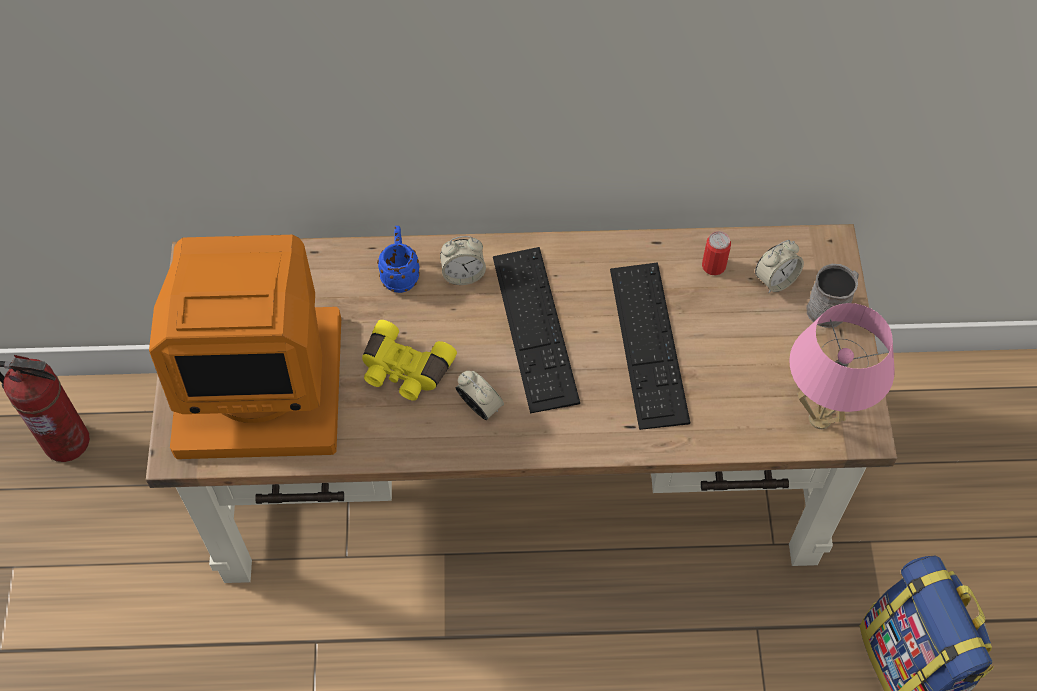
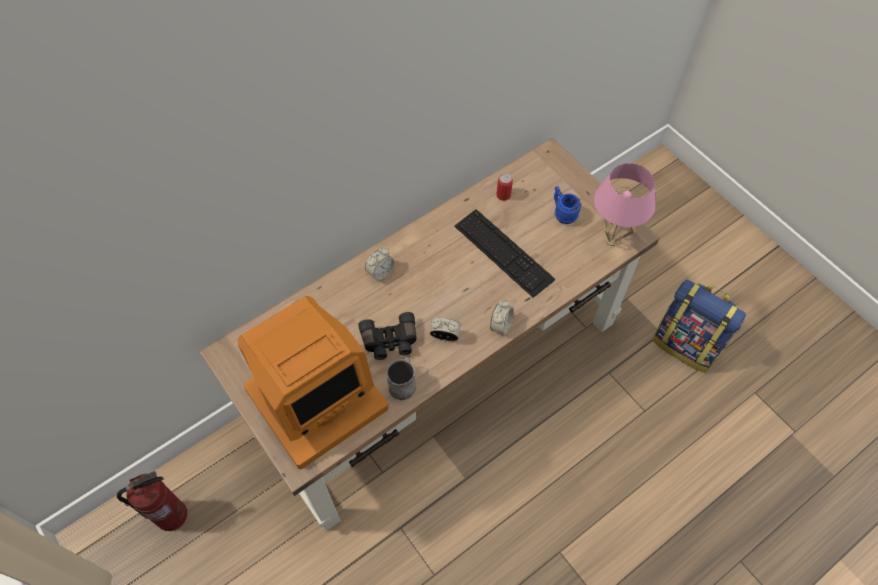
camera: 35 degrees left, 0 degrees up
(400, 274) = (346, 292): blue mug -> blue mug (562, 214)
(404, 370) = (390, 341): yellow binoculars -> black binoculars
(535, 328) = (440, 278): keyboard -> none
(775, 280) = (538, 185): alarm clock -> alarm clock (501, 326)
(830, 307) = (573, 183): grey mug -> grey mug (403, 383)

